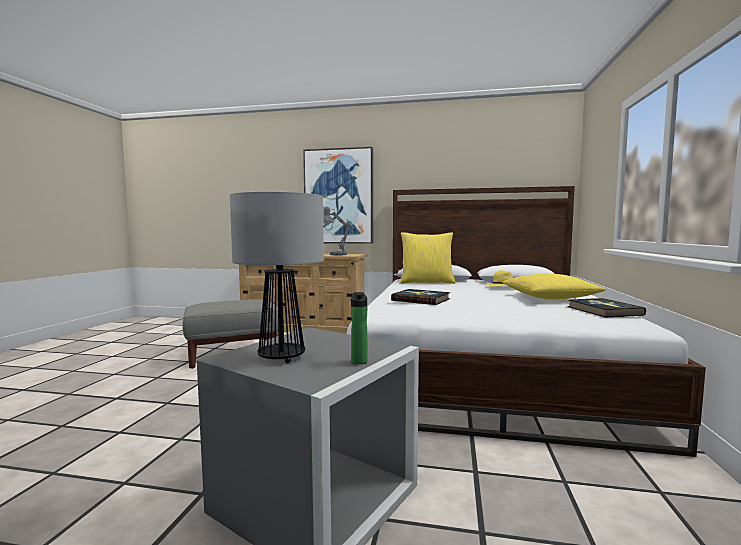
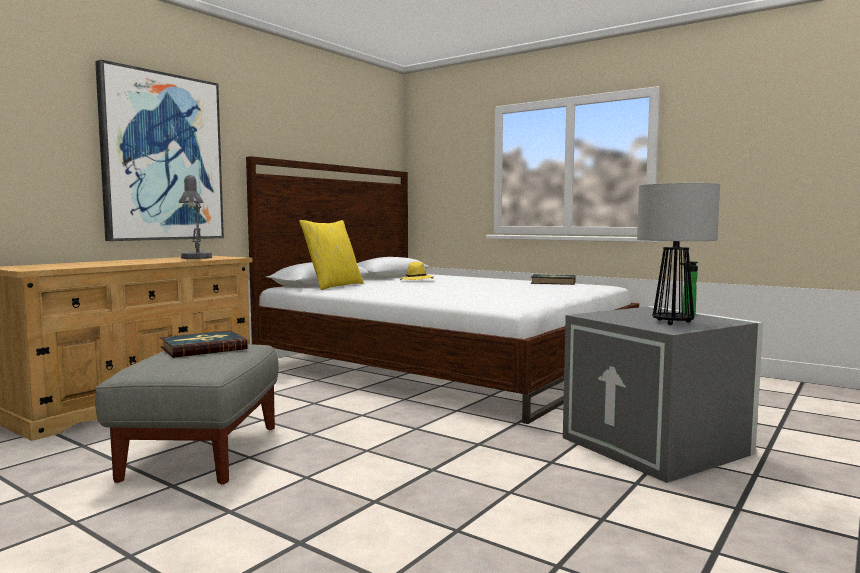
camera: 65 degrees left, 0 degrees up
(421, 299) = (461, 293): book -> book (203, 348)
(549, 297) = (486, 281): yellow pillow -> none

